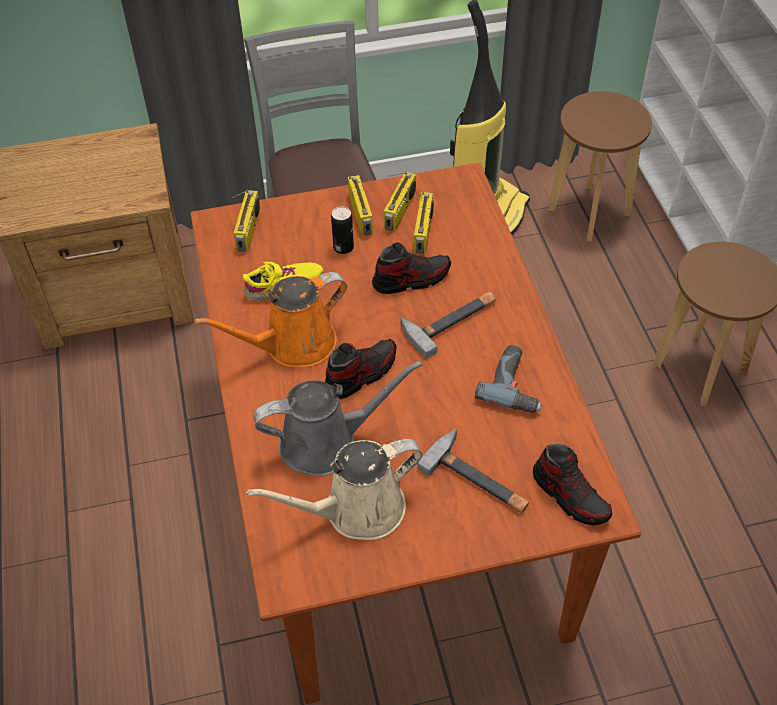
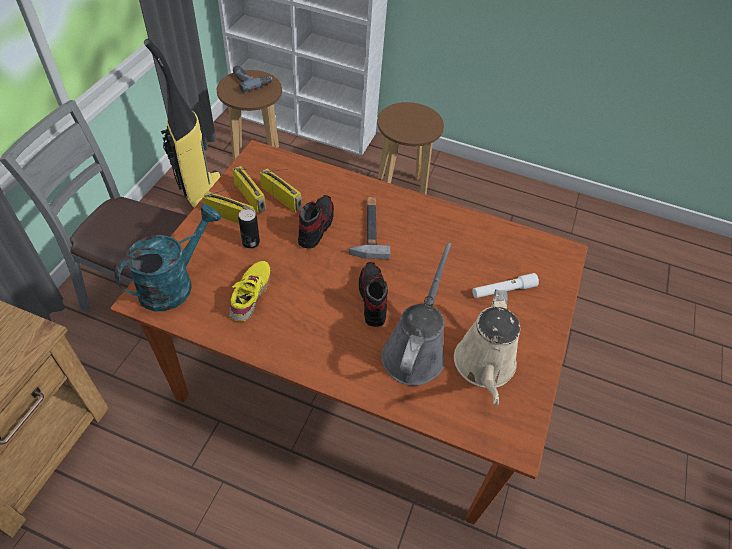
camera: 60 degrees left, 0 degrees up
(249, 230) = (174, 283): radio -> turquoise watering can
(293, 345) = (312, 320): orange watering can -> none
(479, 478) = (503, 290): hammer -> white flashlight
(515, 385) = (446, 231): power drill -> power drill (251, 80)
(570, 496) = (544, 258): shoe -> none

